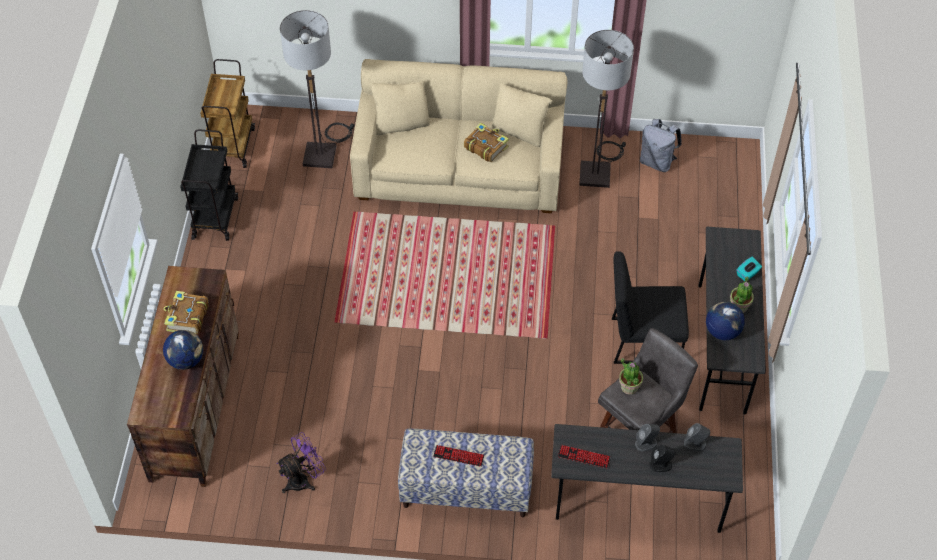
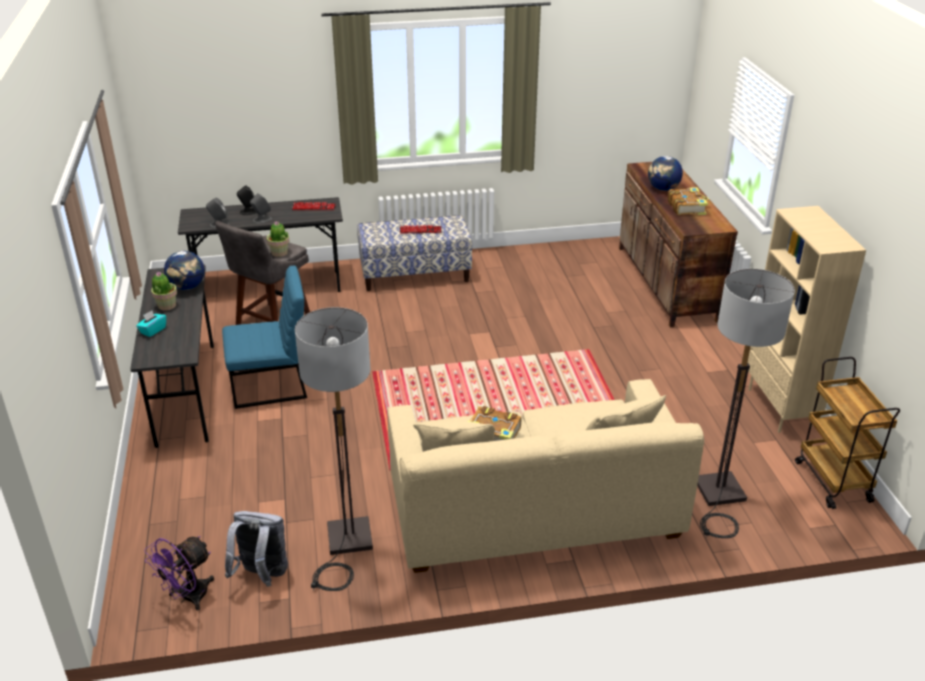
camera: 165 degrees right, 20 degrees down
(215, 217) = (780, 408): black cart -> beige bookcase
(303, 479) = (547, 261): purple fan -> purple fan (188, 597)
(642, 340) = (271, 386): black chair -> blue chair

